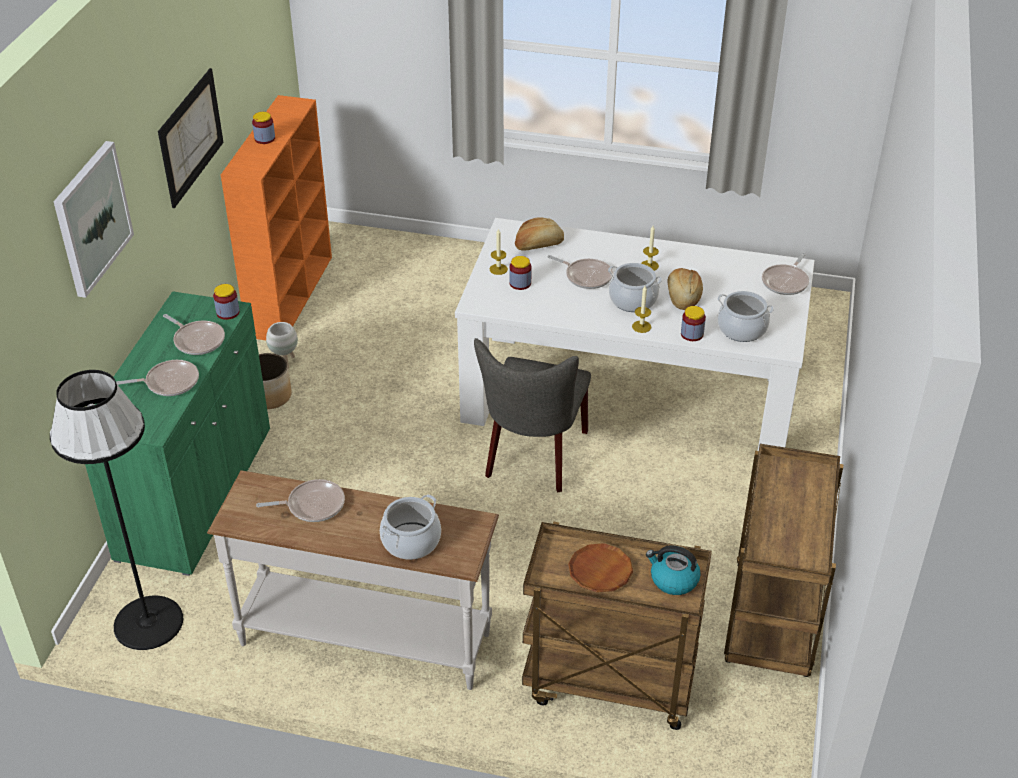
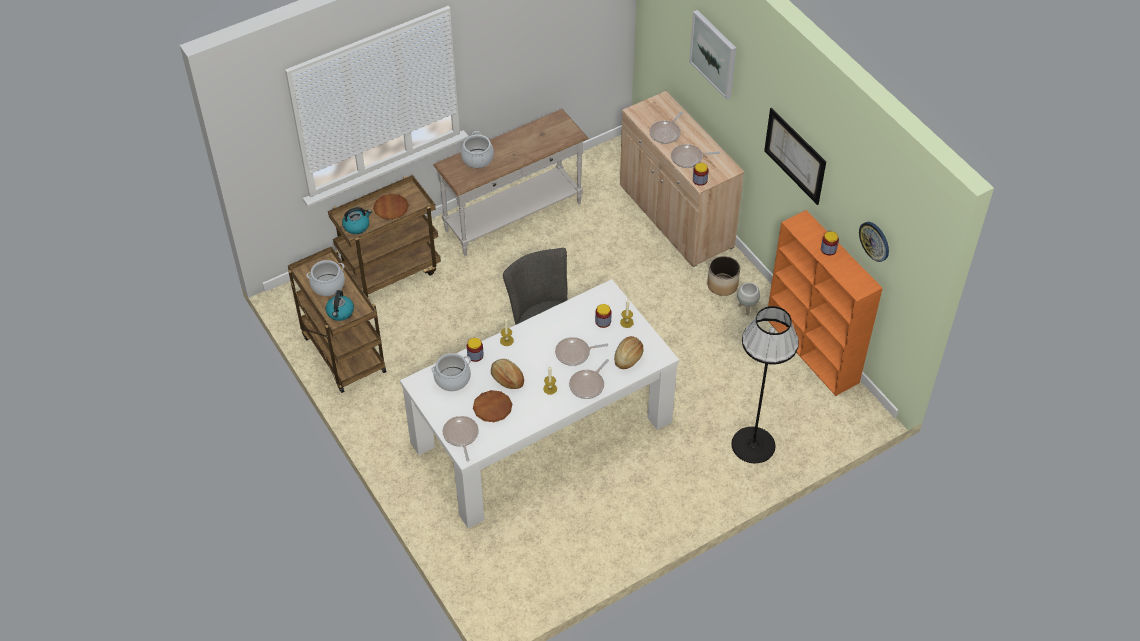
camera: 135 degrees right, 10 degrees up
(148, 622) = (609, 160): black floor lamp -> black floor lamp (753, 445)
(196, 493) = (676, 216): green cabinet -> beige cabinet
(258, 60) = (875, 241): none -> wall clock
(312, 505) = (536, 144): frying pan -> frying pan (588, 385)
(633, 300) = (531, 355): cooking pot -> cooking pot (328, 285)
(727, 284) = (492, 408): none -> brown plate
(803, 483) = (340, 312): none -> kettle

